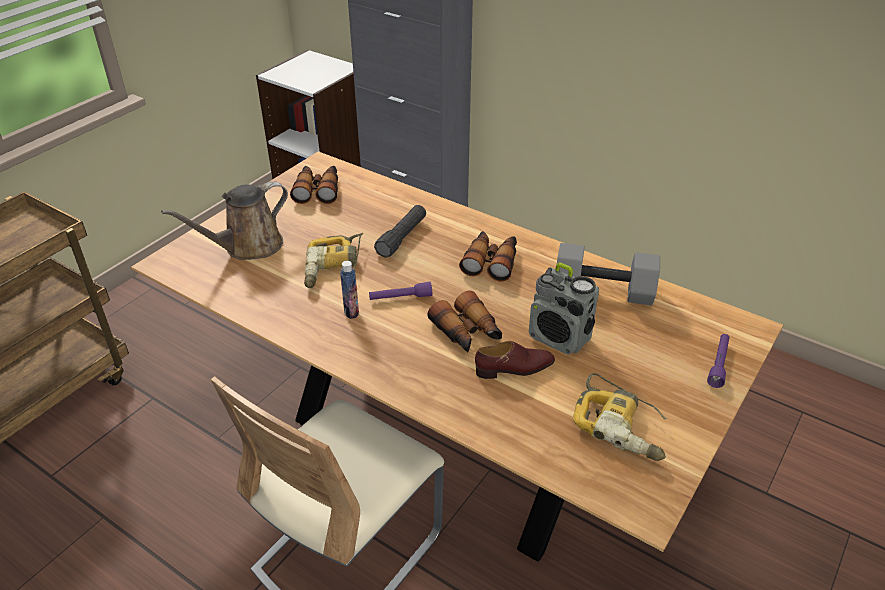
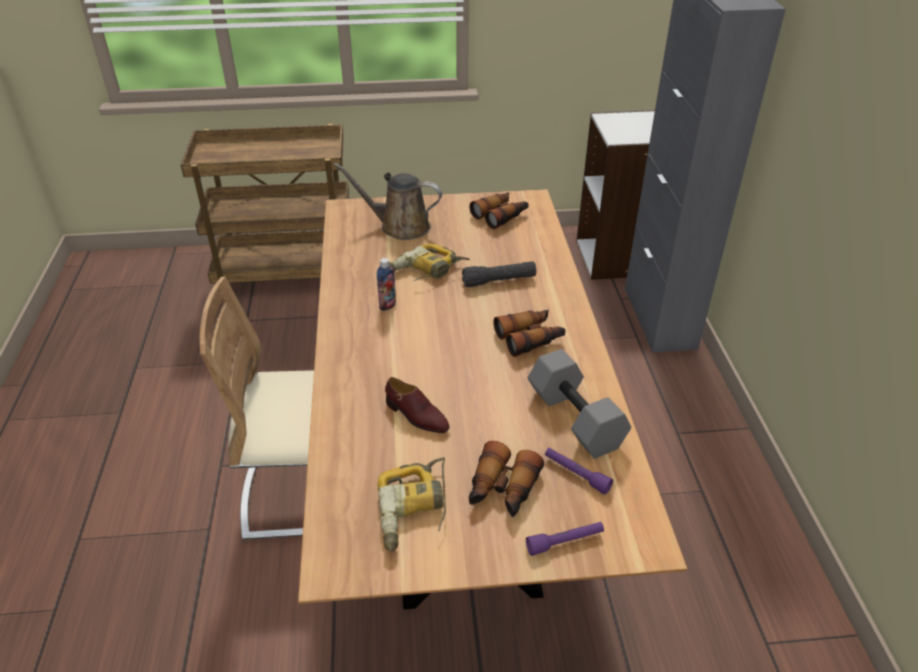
camera: 50 degrees right, 0 degrees up
(400, 298) = (429, 318): purple flashlight -> purple flashlight (576, 474)
(467, 333) = (429, 371): binoculars -> binoculars (502, 490)
(559, 338) = (481, 423): radio -> none

